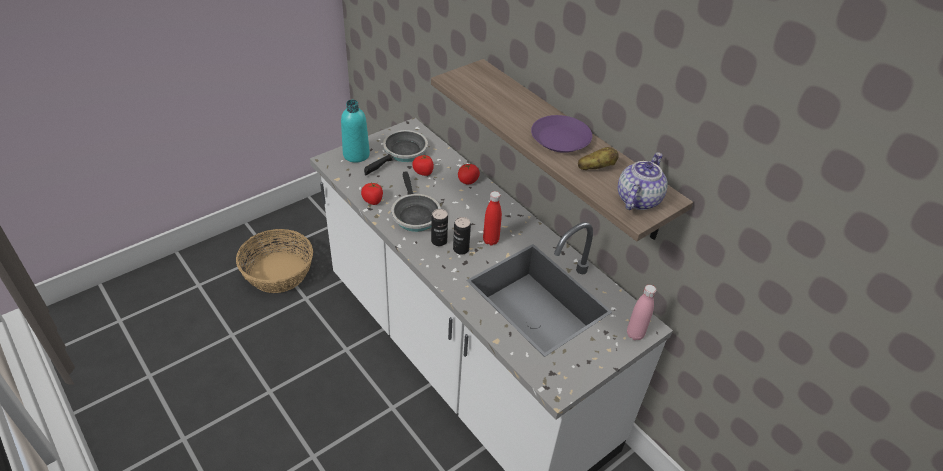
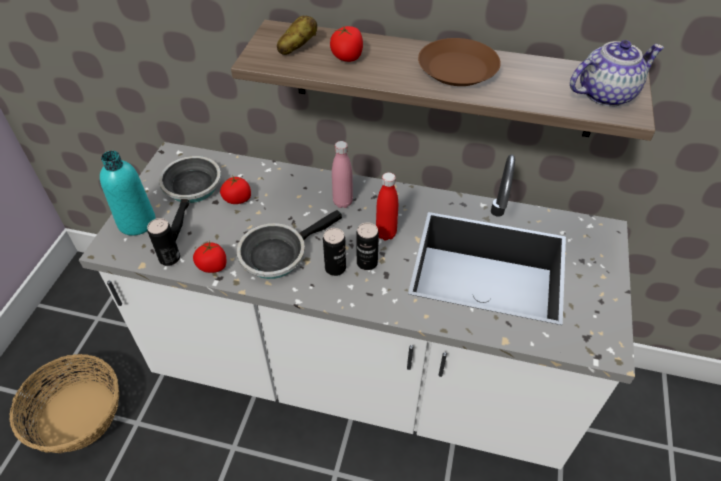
camera: 35 degrees left, 5 degrees up
(354, 183) = (169, 258): none -> can
(414, 214) = (278, 254): frying pan -> frying pan turned 105 degrees clockwise
(468, 181) = (296, 182): tomato -> tomato (347, 57)
(560, 139) = (458, 70): purple plate -> brown plate
(596, 168) = (529, 82): potato -> potato (297, 47)
(635, 334) = (605, 246): pink bottle -> pink bottle (342, 202)
(637, 199) = (606, 94): teapot -> teapot turned 75 degrees clockwise

